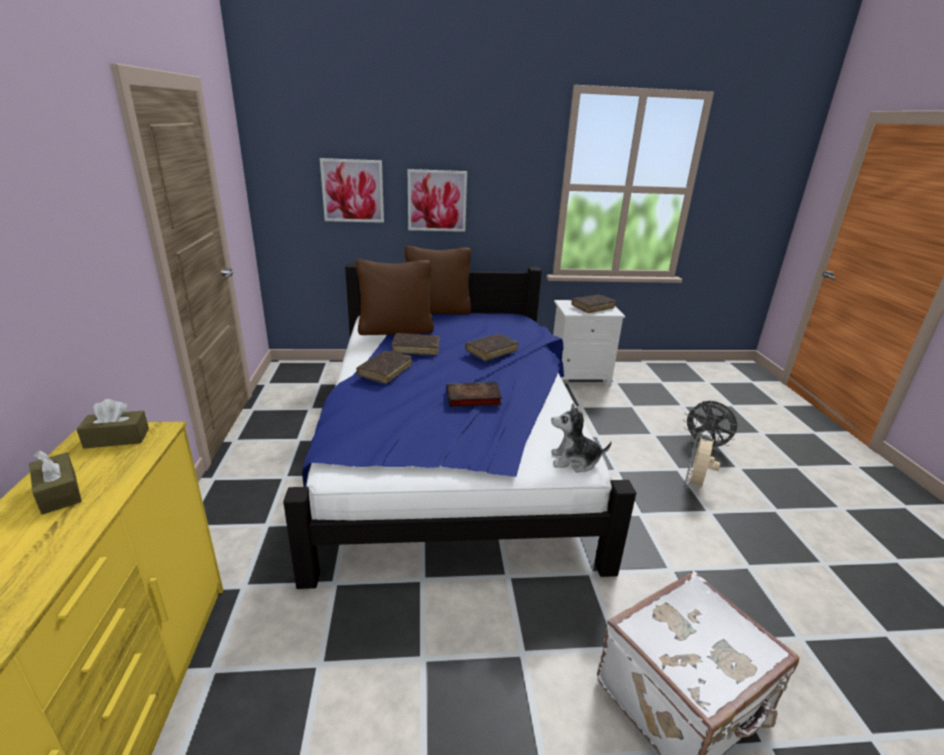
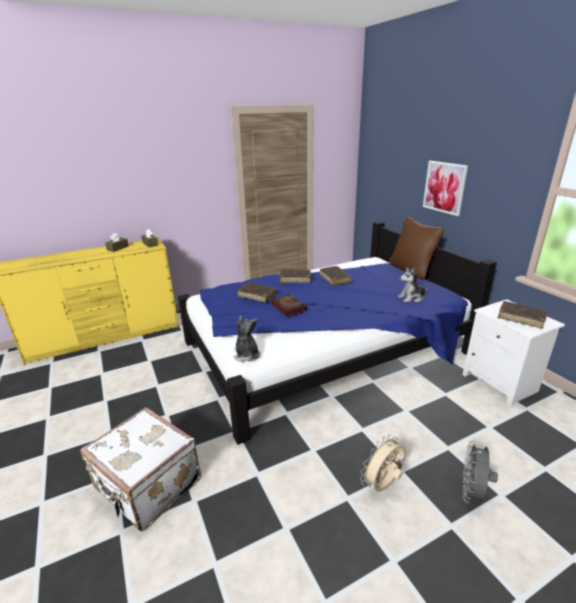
camera: 70 degrees right, 0 degrees up
(353, 191) = (399, 173): picture -> none
(396, 330) = (357, 268): brown pillow -> none
(491, 352) = (361, 299): brown book -> brown book (257, 295)
(507, 331) = (412, 298): none -> plush toy
(694, 485) = (383, 485): beige fan -> beige fan turned 45 degrees counterclockwise

